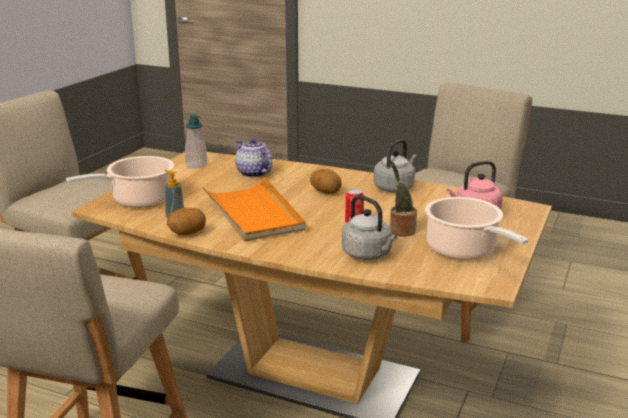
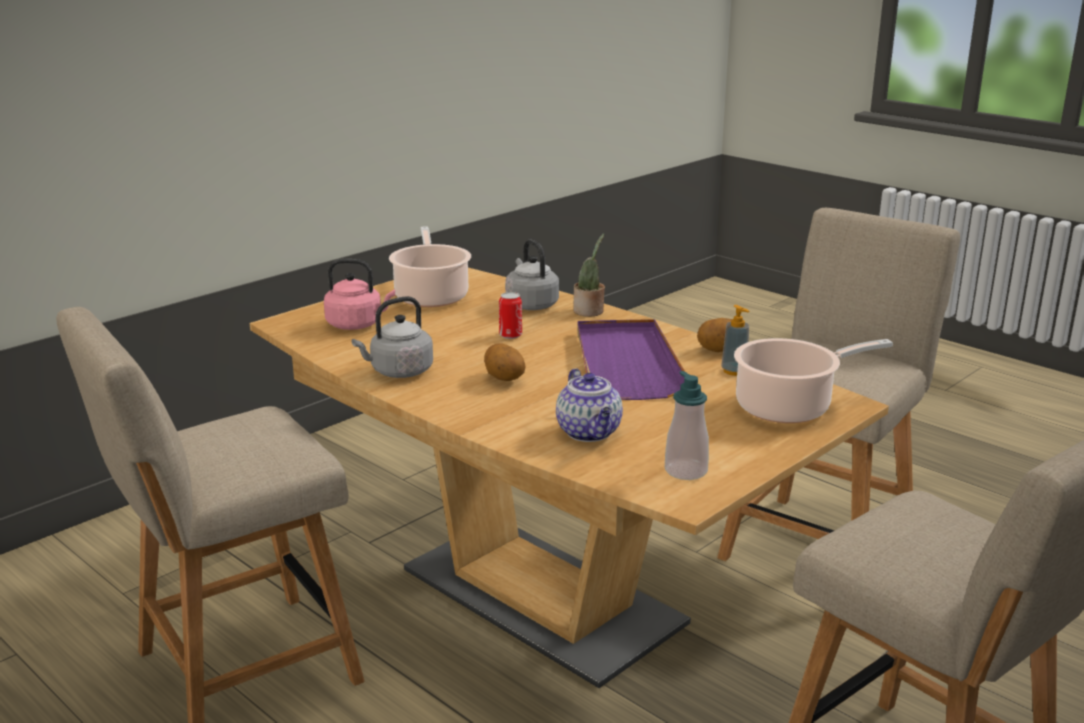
camera: 160 degrees left, 0 degrees up
(253, 213) = (626, 363): orange tray -> purple tray
(401, 230) = (468, 320): potted plant -> potted plant (590, 312)

